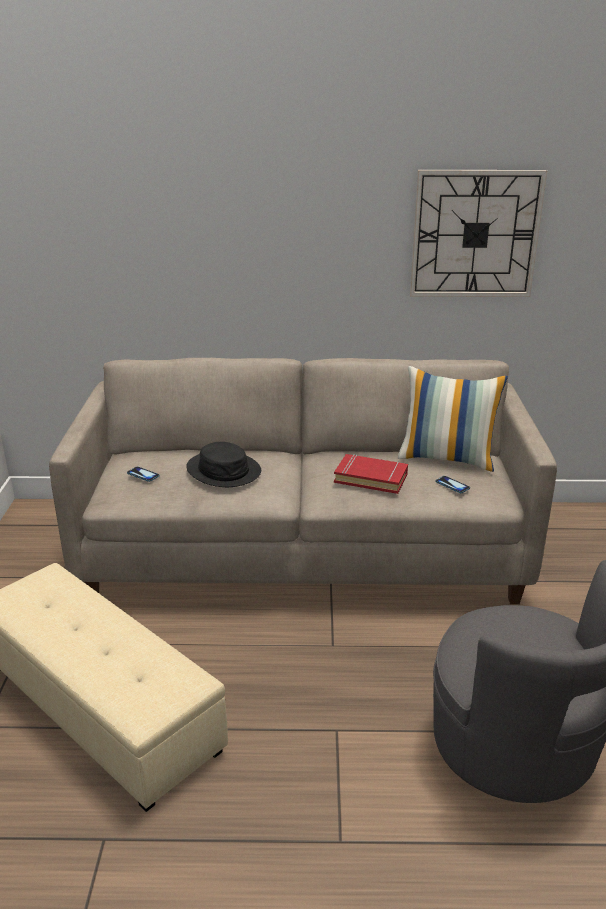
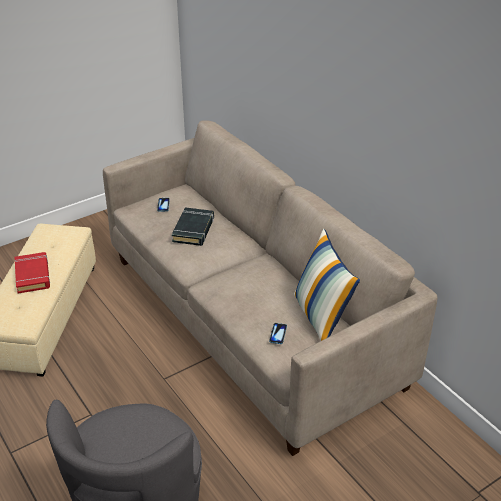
camera: 55 degrees right, 10 degrees up
(224, 470) = (194, 230): black hat -> black book
(371, 478) = (249, 293): red book -> red book (33, 275)
(475, 234) = (431, 147): wall clock -> none

